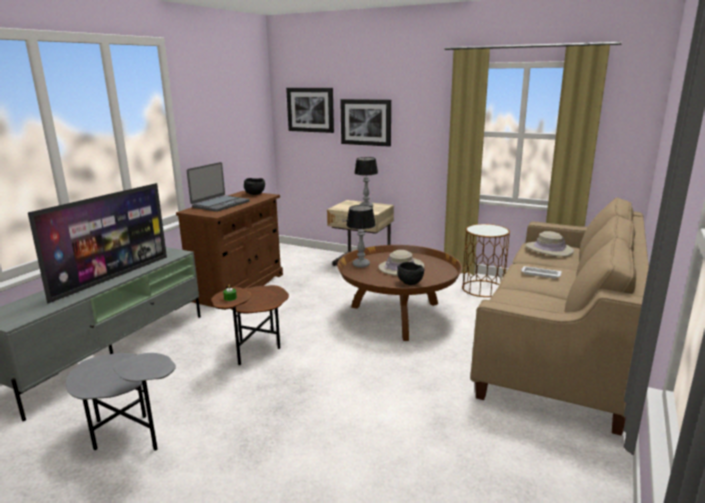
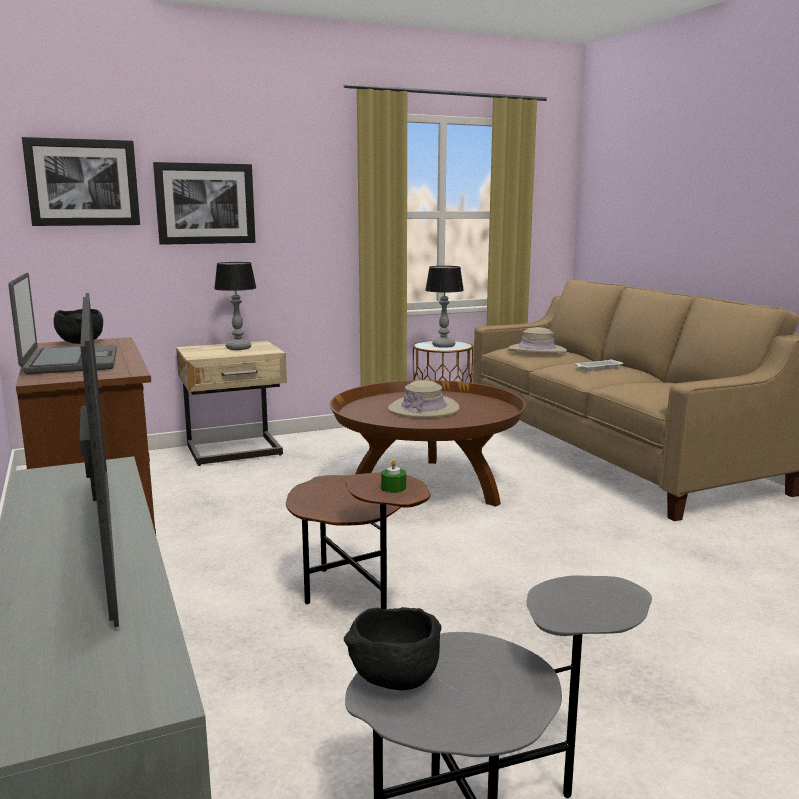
camera: 50 degrees left, 5 degrees down
(361, 265) = (369, 419): table lamp -> table lamp (444, 346)
(409, 283) = (478, 418): black bowl -> black bowl (393, 681)

